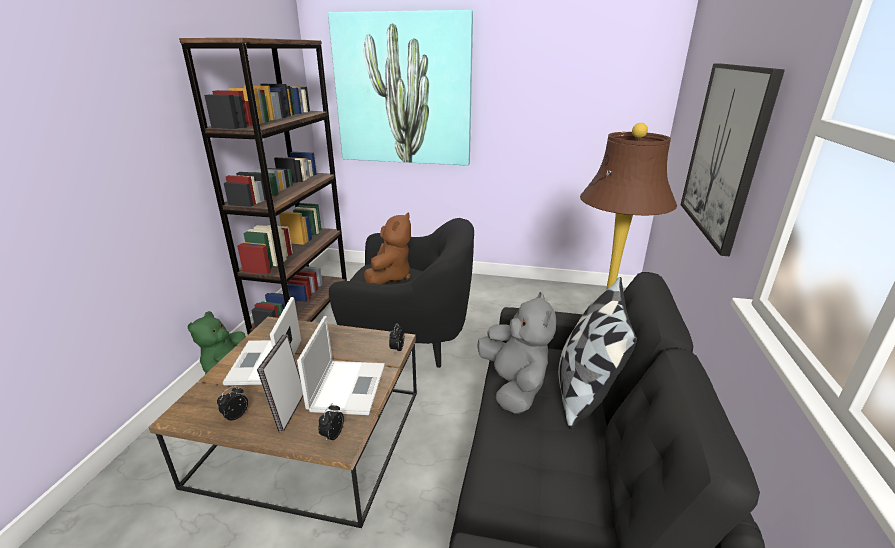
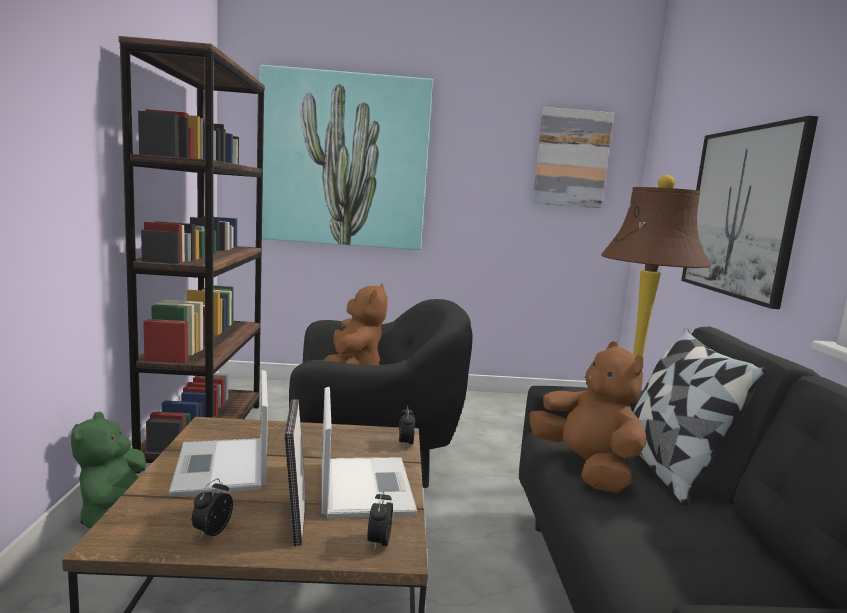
camera: 15 degrees left, 15 degrees down
(514, 386) = (586, 468): grey plush toy -> brown plush toy
(606, 75) = (571, 158): none -> picture

